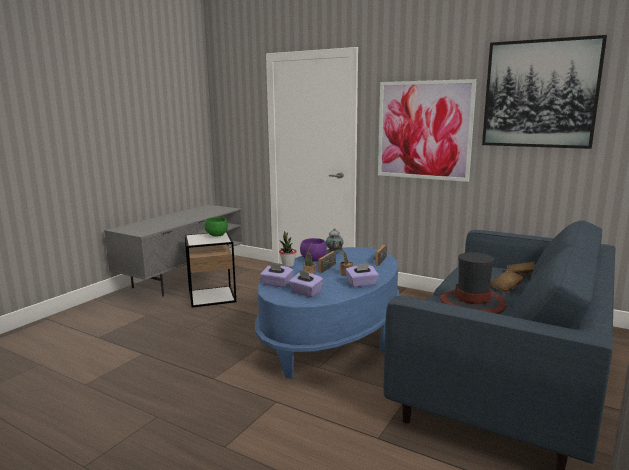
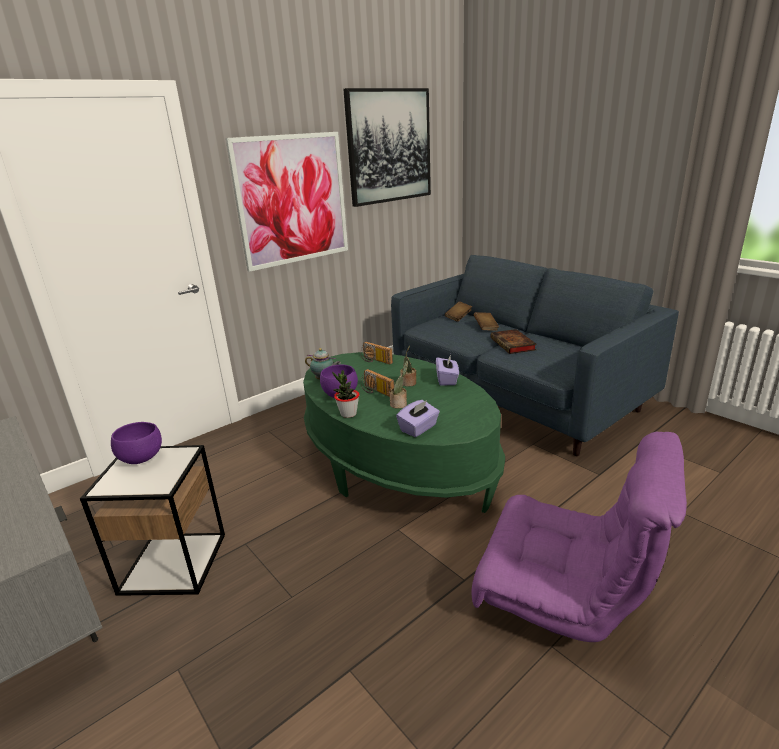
camera: 70 degrees left, 10 degrees up
(201, 420) = (564, 597): none -> purple armchair
(217, 235) = (142, 458): green bowl -> purple bowl
(305, 293) = (459, 413): purple tissue box -> none
(332, 336) = (397, 465): blue coffee table -> green coffee table
(472, 303) = (513, 345): hat -> book

